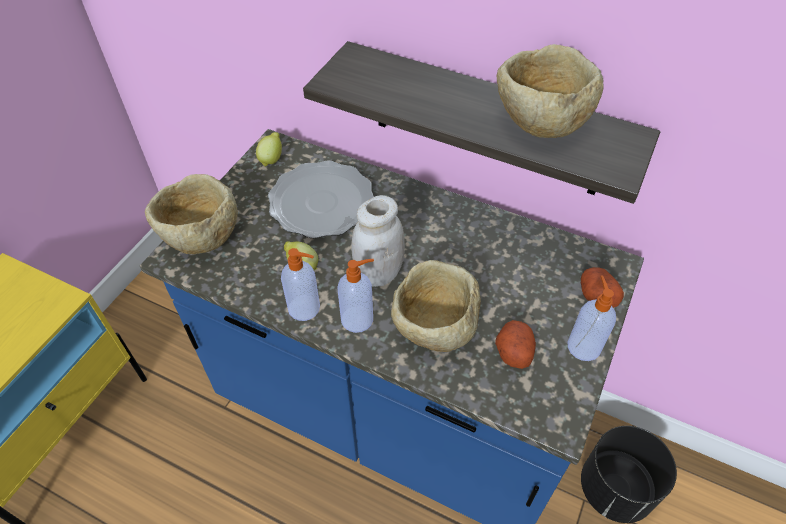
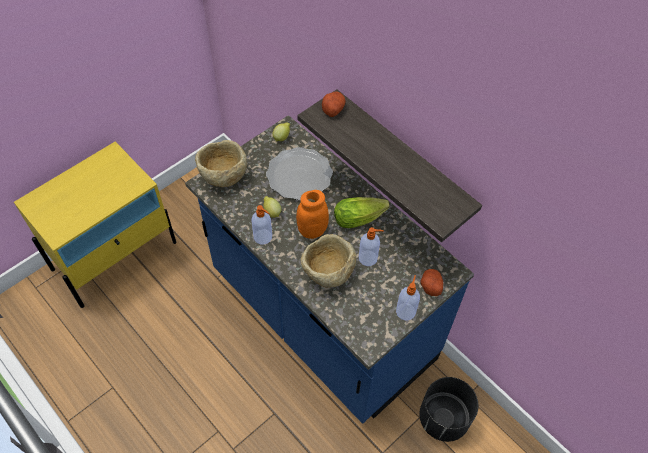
camera: 20 degrees right, 5 degrees up
(358, 319) = (289, 253): soap dispenser -> soap dispenser (368, 258)
(378, 273) = (312, 230): white jar -> orange jar
(443, 232) = (361, 218): none -> lettuce
(513, 350) = (365, 300): potato -> potato (333, 109)
(539, 124) = (415, 179): beige bowl -> none

